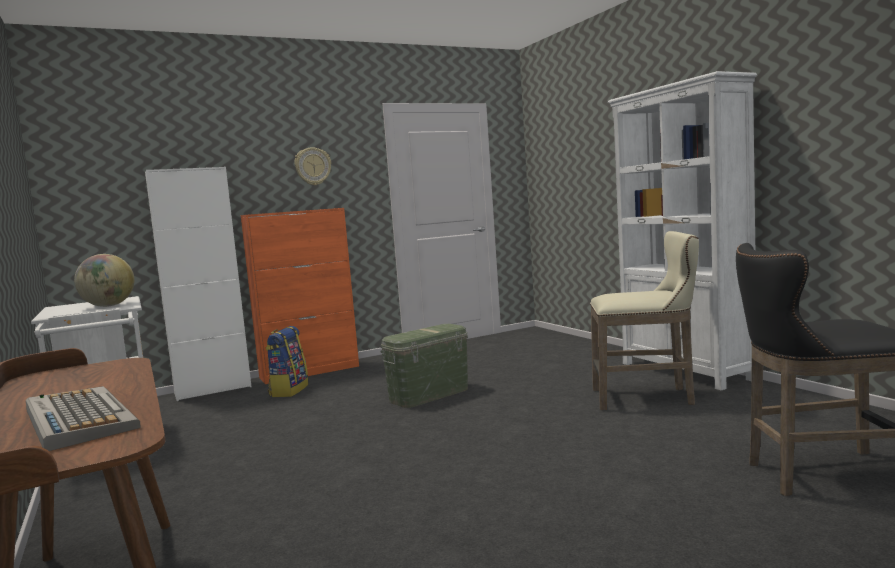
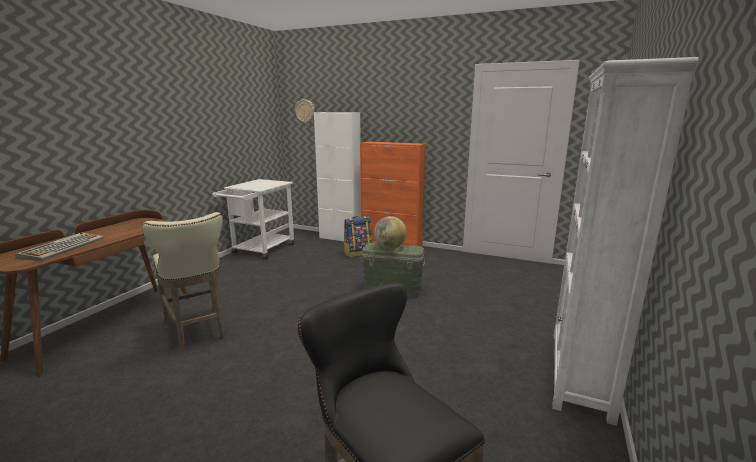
camera: 50 degrees right, 10 degrees up
(108, 306) = (259, 186): globe -> globe (390, 247)
(313, 166) = (415, 112): wall clock -> wall clock (305, 111)
(648, 398) = (482, 373): beige stool -> beige stool (197, 331)

